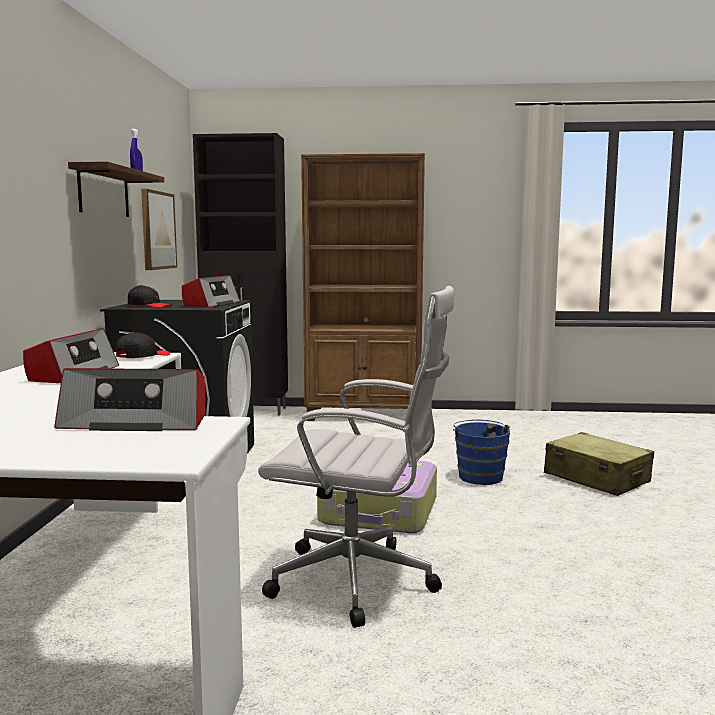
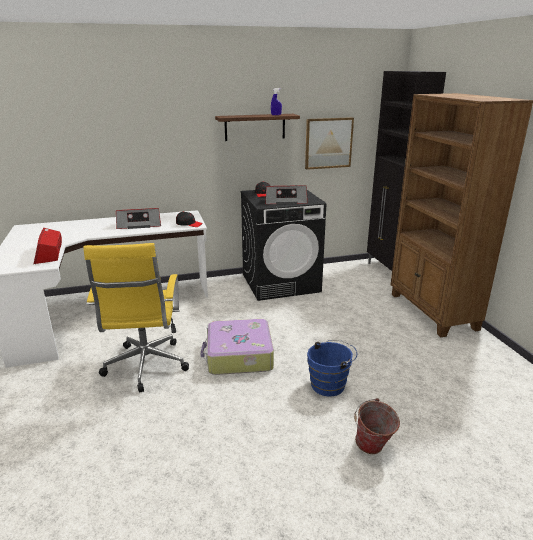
camera: 70 degrees right, 15 degrees up
(361, 582) = (145, 368): white office chair -> yellow office chair
(596, 478) = (372, 449): beige suitcase -> bucket

